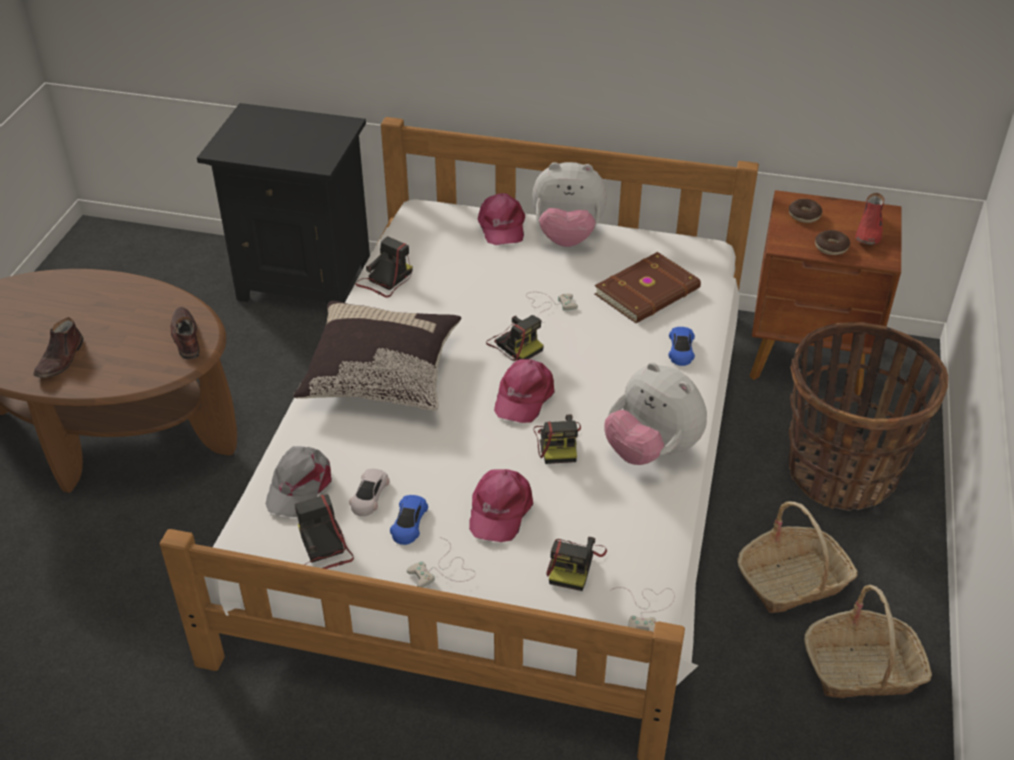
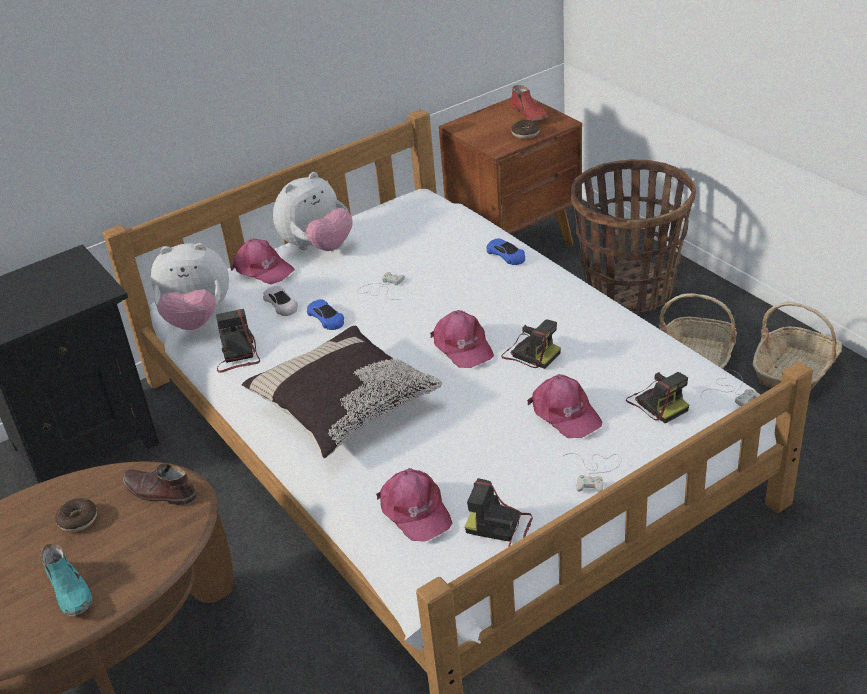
camera: 45 degrees left, 5 degrees down
(61, 359) = (70, 591): brown shoe -> turquoise shoe
(299, 486) = (414, 510): grey cap -> pink cap
(369, 495) = (472, 475): white toy car -> white toy car (281, 304)
(409, 523) = (526, 466): blue toy car -> blue toy car (326, 318)
(515, 344) = (402, 324): camera -> none
(649, 292) = (431, 240): brown book -> none
(651, 450) = (587, 316): plush toy -> plush toy (197, 319)
(804, 215) = (480, 128): donut -> donut (78, 520)

